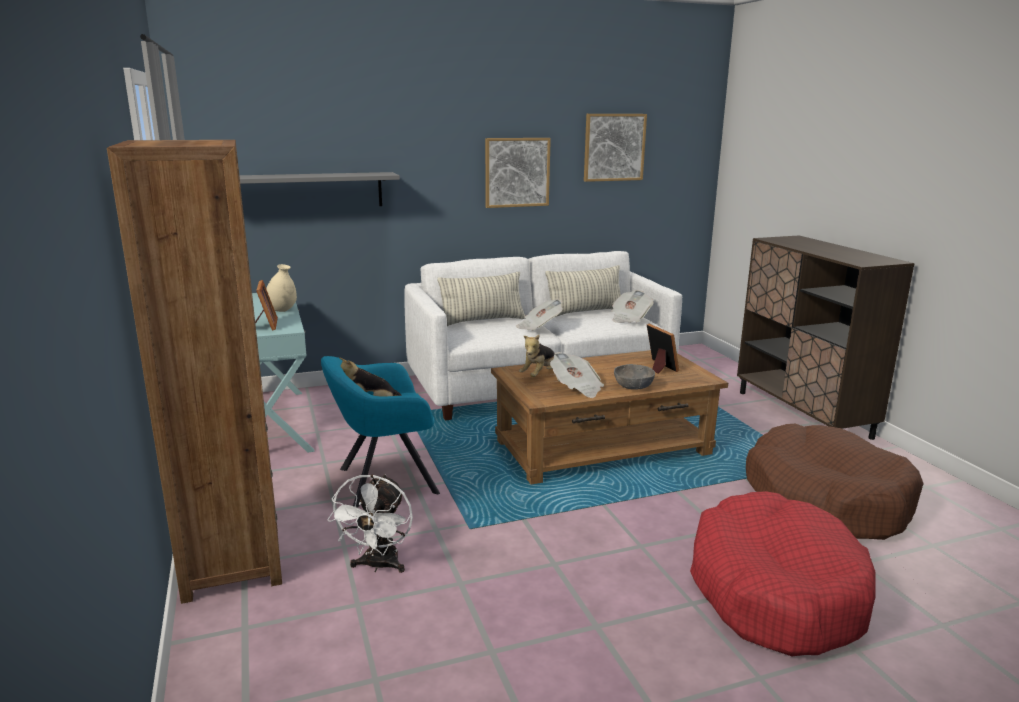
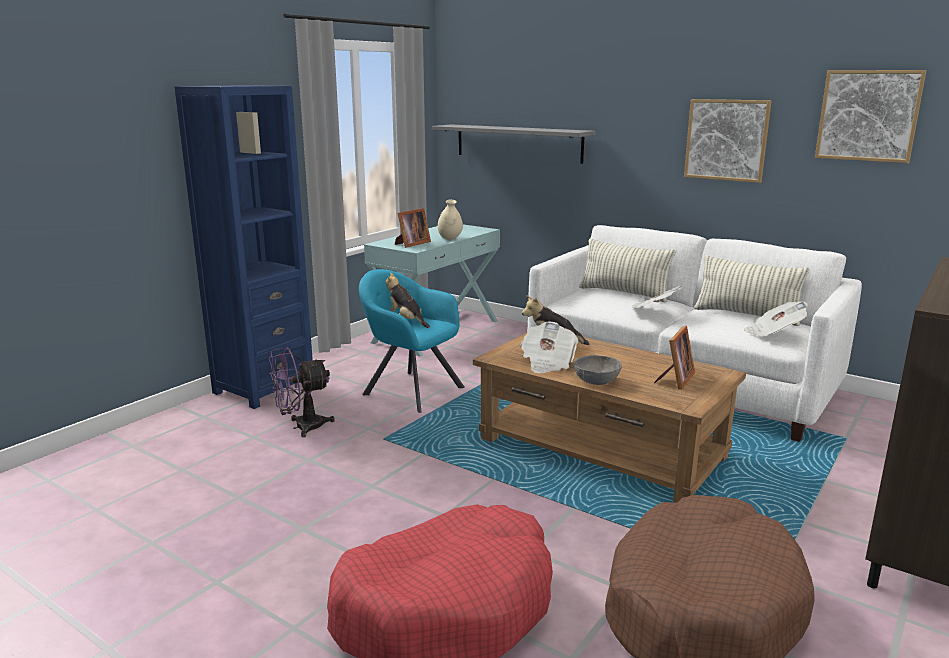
camera: 55 degrees right, 0 degrees up
(232, 562) = (263, 388): brown bookcase -> blue bookcase
(378, 566) = (301, 427): white fan -> purple fan

